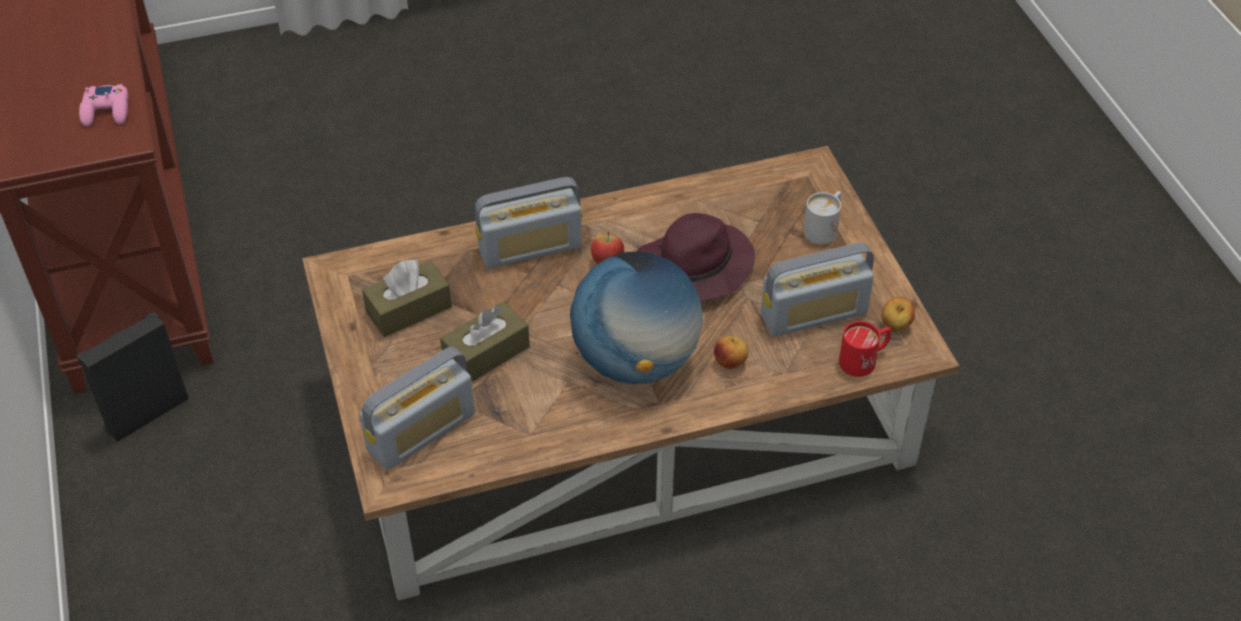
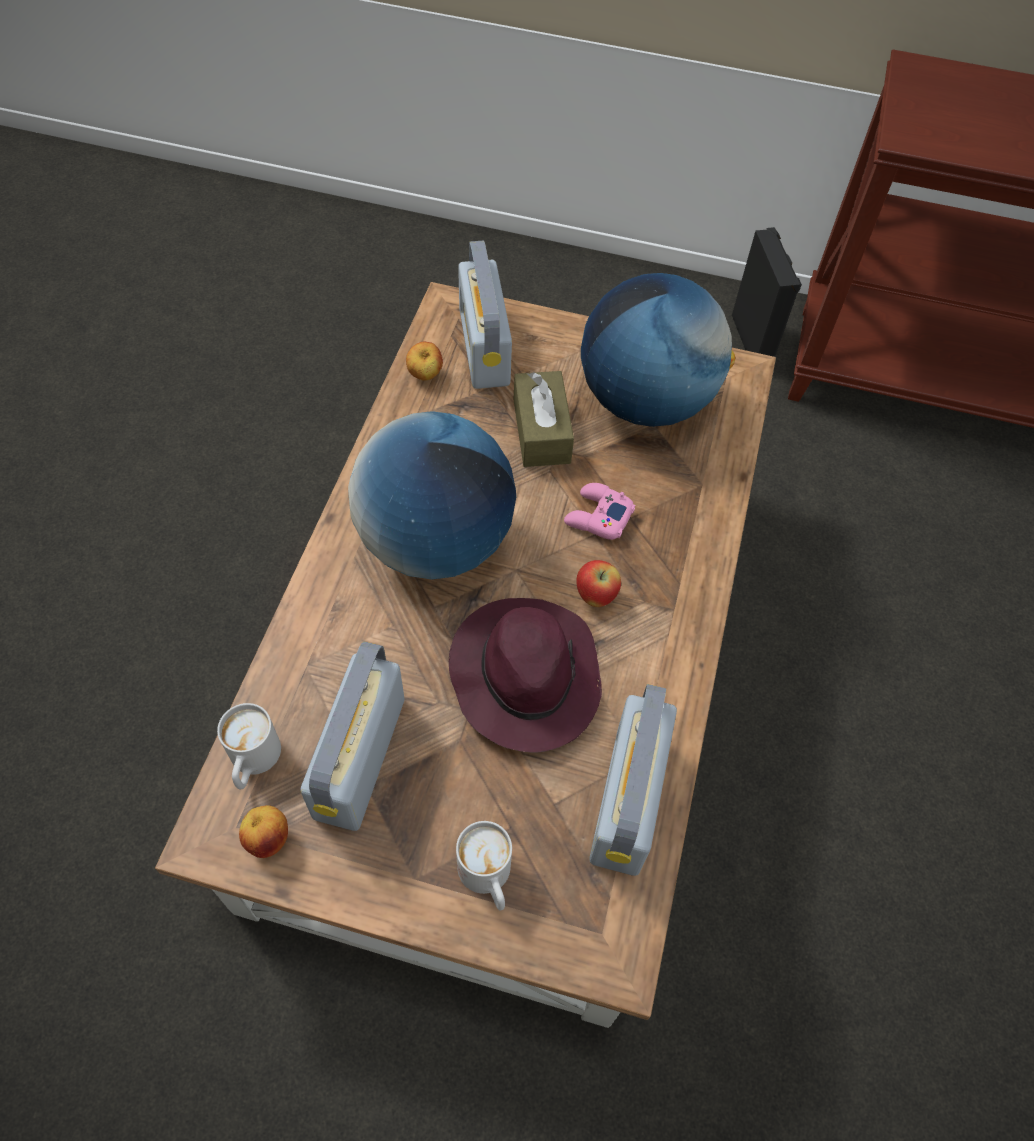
camera: 120 degrees right, 10 degrees up
(107, 111) = (965, 137): pink game controller -> pink game controller (597, 517)
(409, 309) = (645, 401): brown tissue box -> globe
(530, 248) = (668, 538): radio -> radio (627, 799)
(730, 363) = (362, 624): apple -> apple (425, 375)
(864, 360) = (253, 762): red mug -> white mug

